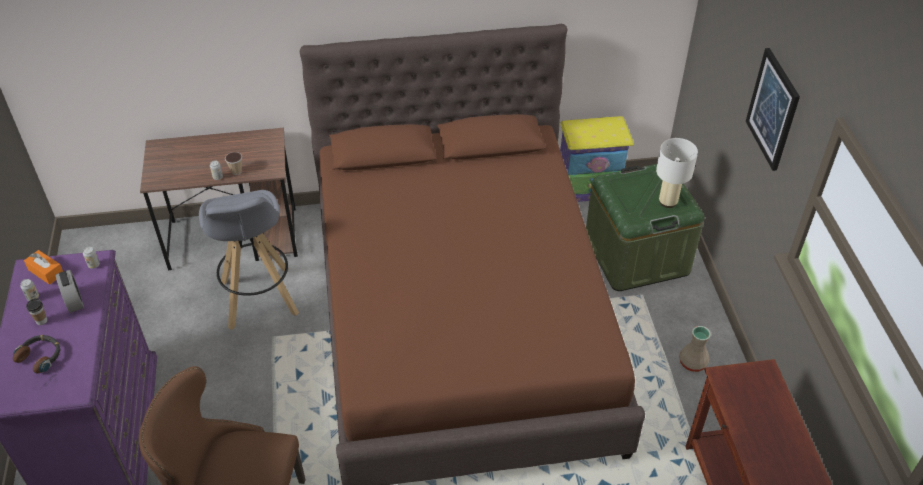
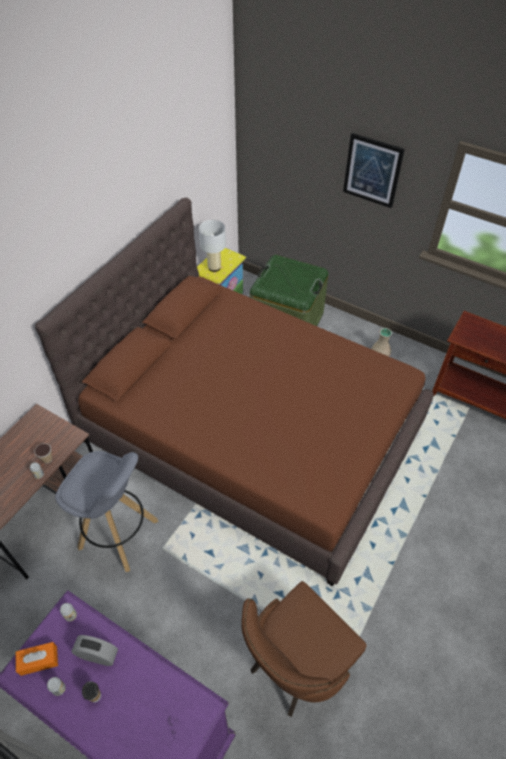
camera: 50 degrees left, 5 degrees up
(41, 356) = (137, 718): headphones -> none
(668, 201) = (303, 274): white table lamp -> white table lamp (214, 267)

